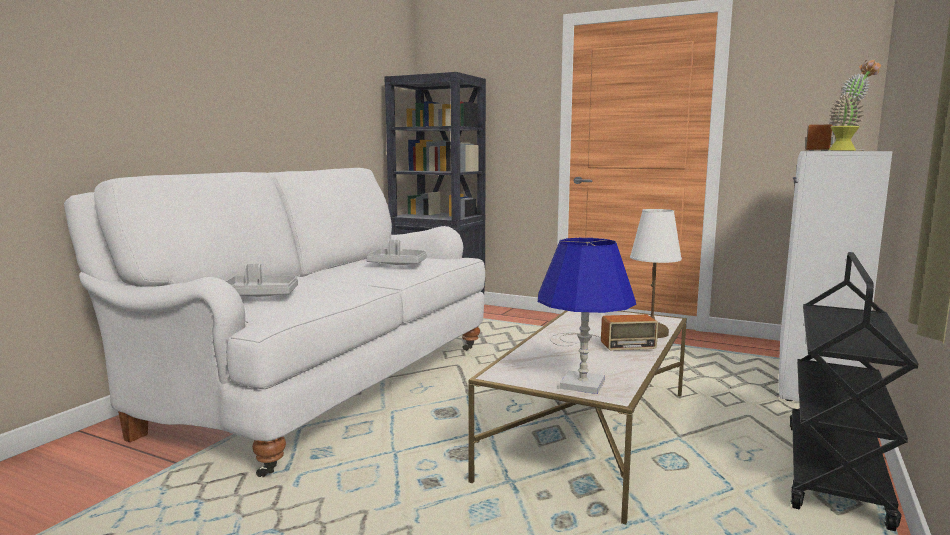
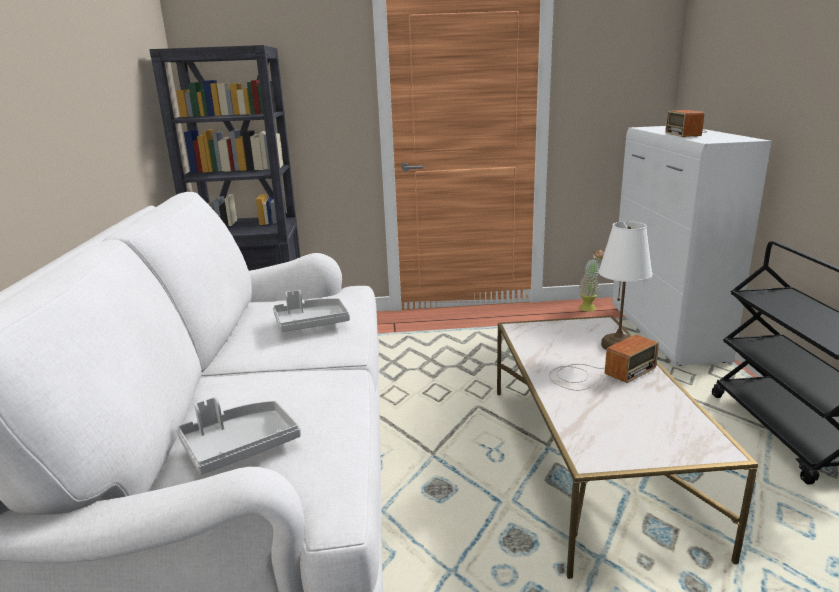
camera: 30 degrees left, 10 degrees up
(582, 384) = (676, 443): blue table lamp -> none
(847, 150) = (723, 138): potted plant -> potted plant (589, 307)

